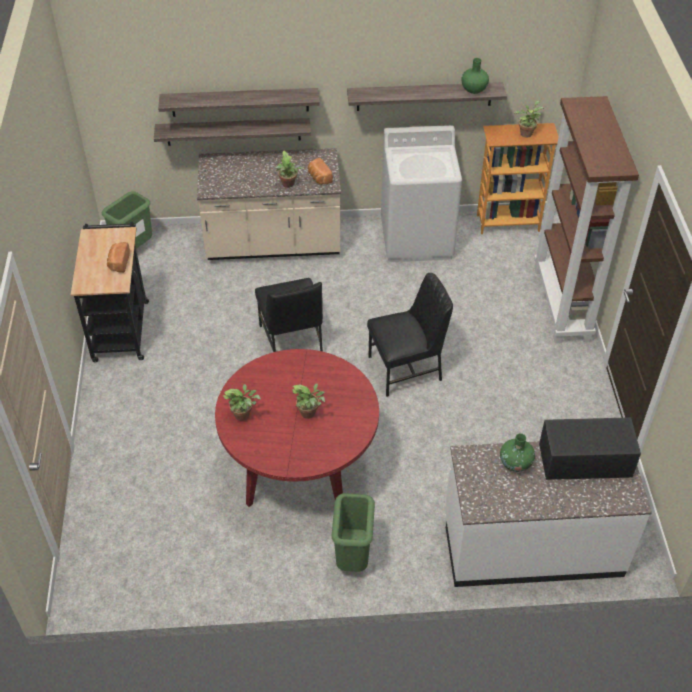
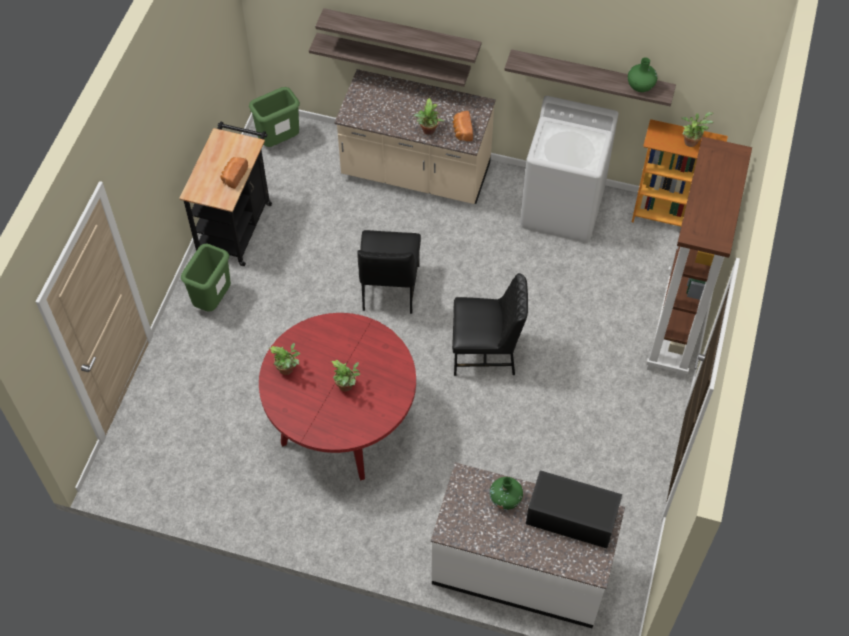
camera: 20 degrees right, 10 degrees up
(352, 557) = (353, 525): green trash can -> green trash can (213, 300)

